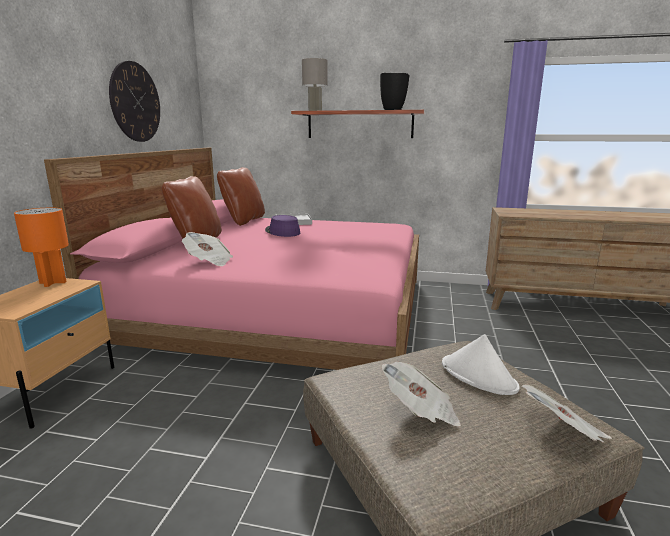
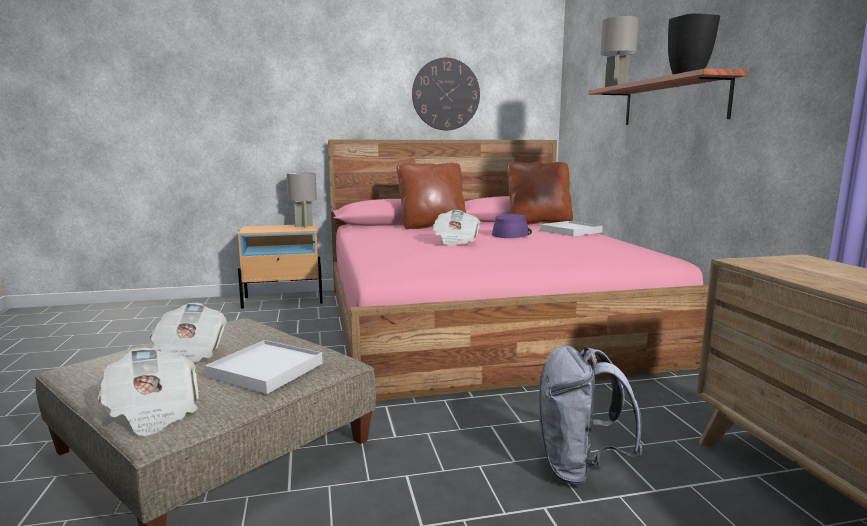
camera: 65 degrees right, 5 degrees down
(52, 282) = (303, 226): orange table lamp -> grey table lamp
(209, 261) = (379, 235): newspaper -> newspaper (455, 241)
(478, 376) = (265, 370): white hat -> white tray
(511, 341) = (578, 468): none -> grey backpack

